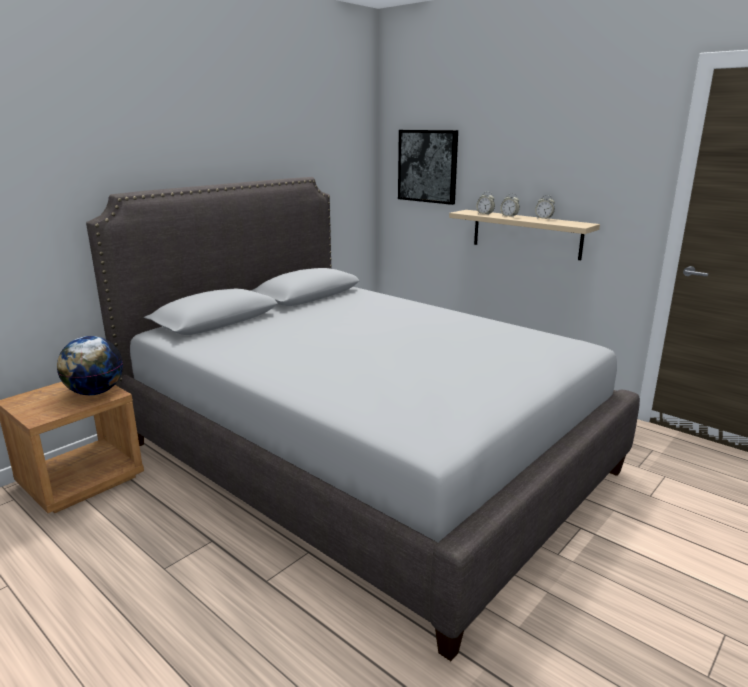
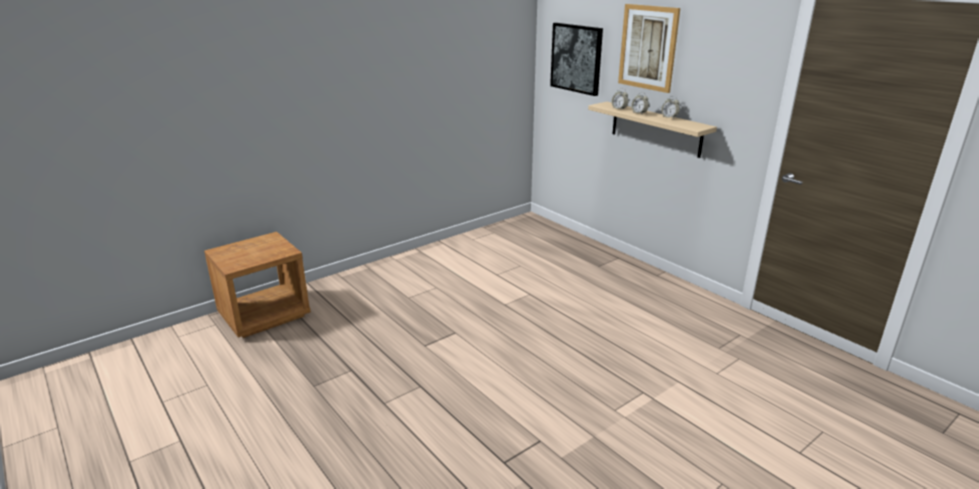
camera: 10 degrees right, 5 degrees up
(95, 392) = (275, 249): globe -> none
(364, 456) = (485, 317): grey bed -> none
(513, 146) = (648, 47): none -> picture

